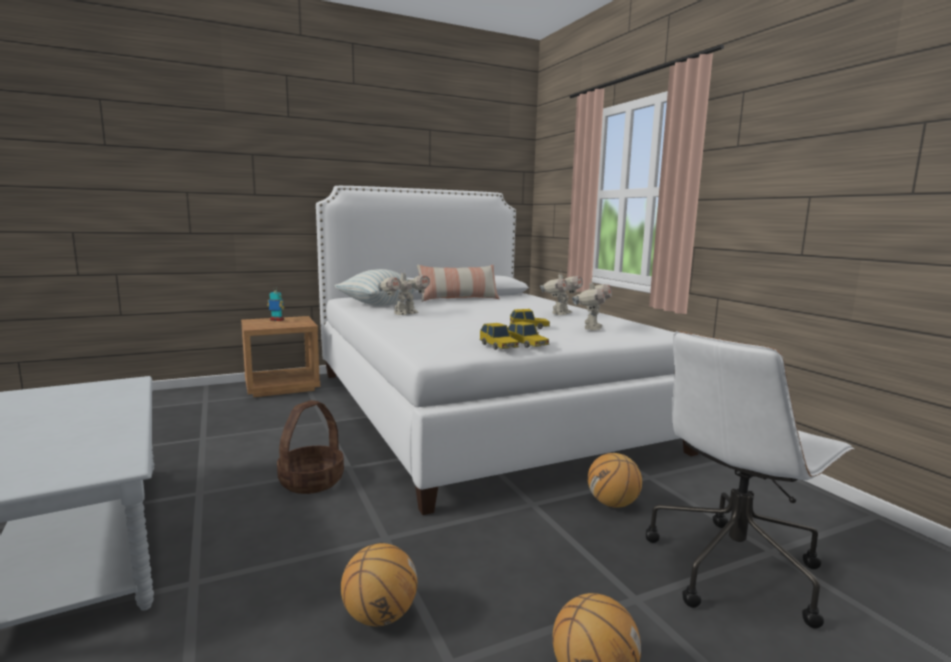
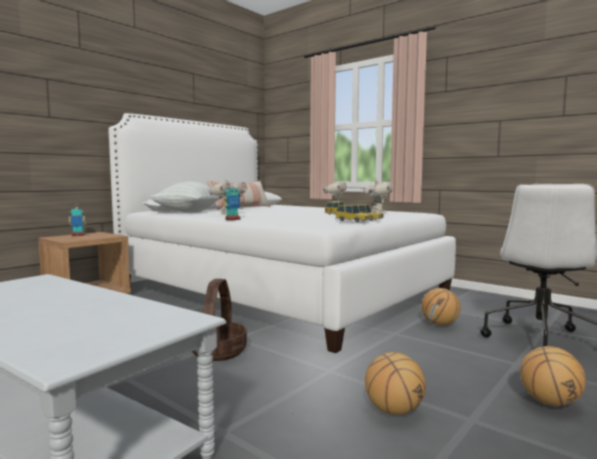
camera: 25 degrees left, 5 degrees down
(380, 325) = (232, 219): none -> toy robot

